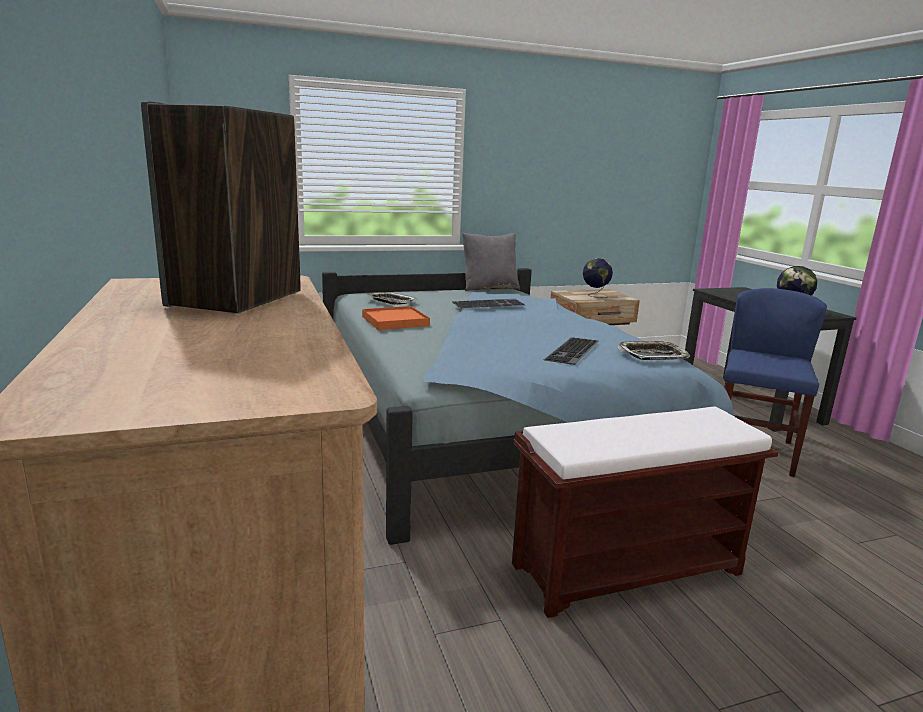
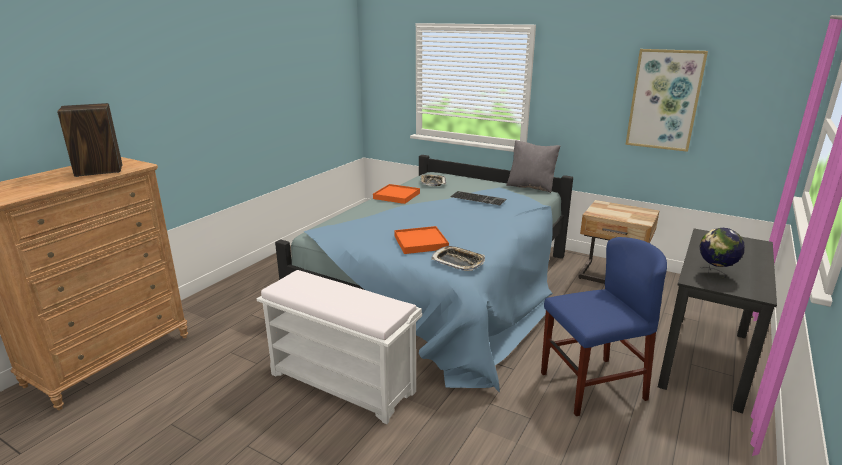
camera: 50 degrees right, 5 degrees up
(574, 351) = (420, 242): keyboard -> orange tray
(595, 295) = (620, 212): globe -> none
(597, 176) = (664, 100): none -> picture
(628, 568) = (343, 383): brown bench -> white bench

